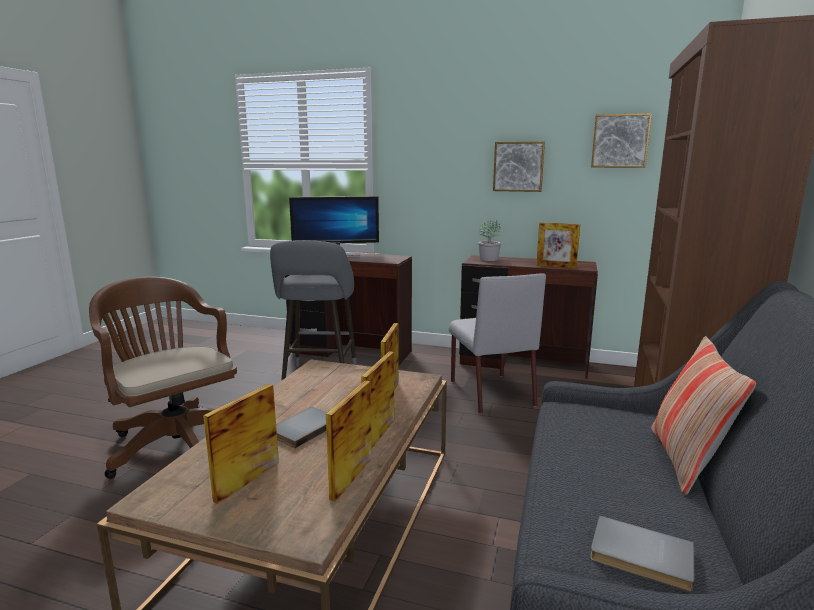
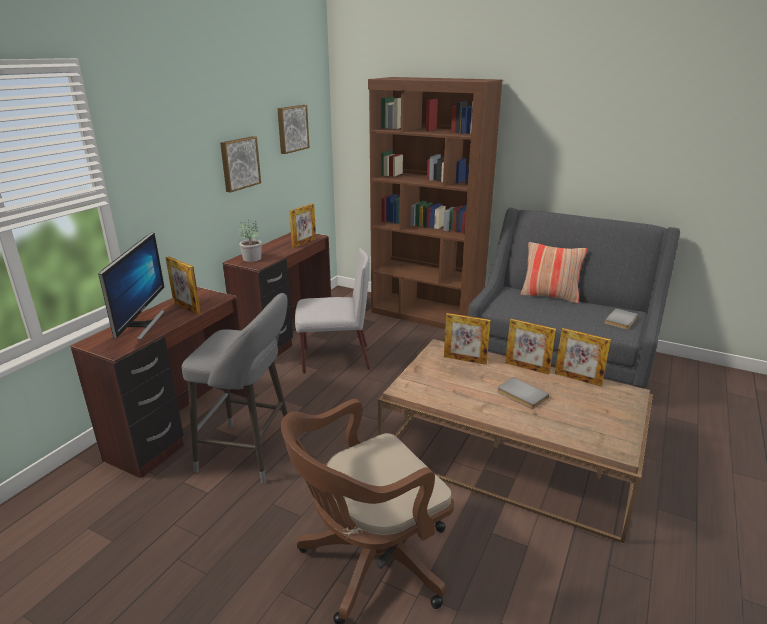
camera: 80 degrees left, 10 degrees up
(248, 481) = (590, 414): picture frame -> picture frame (186, 307)

